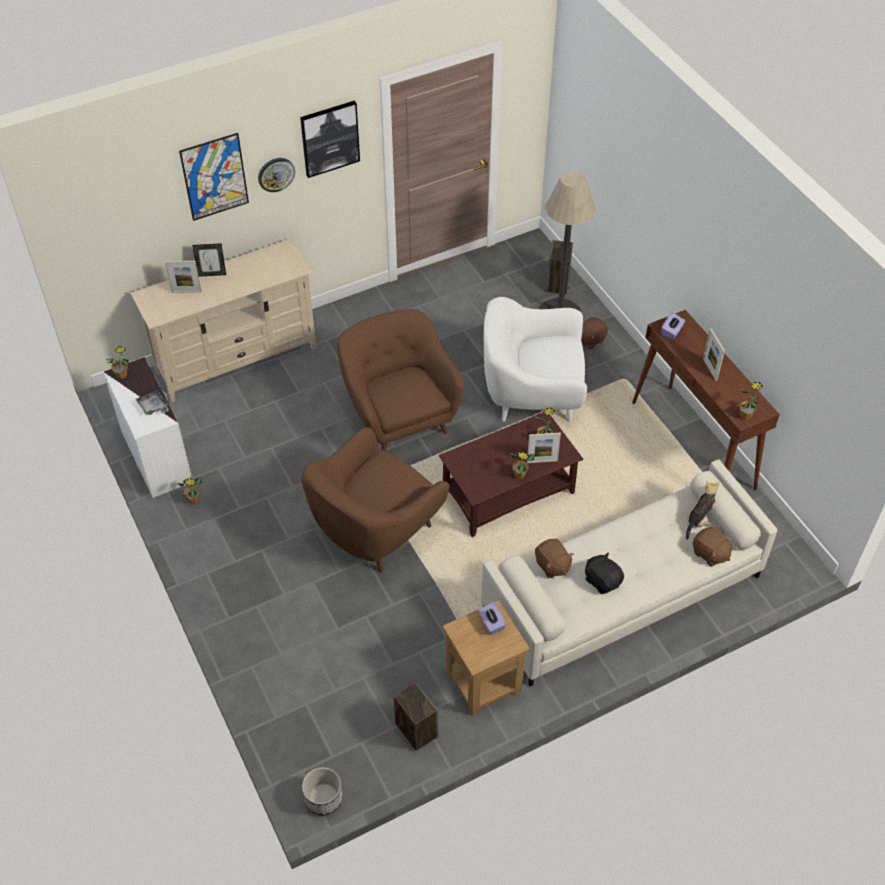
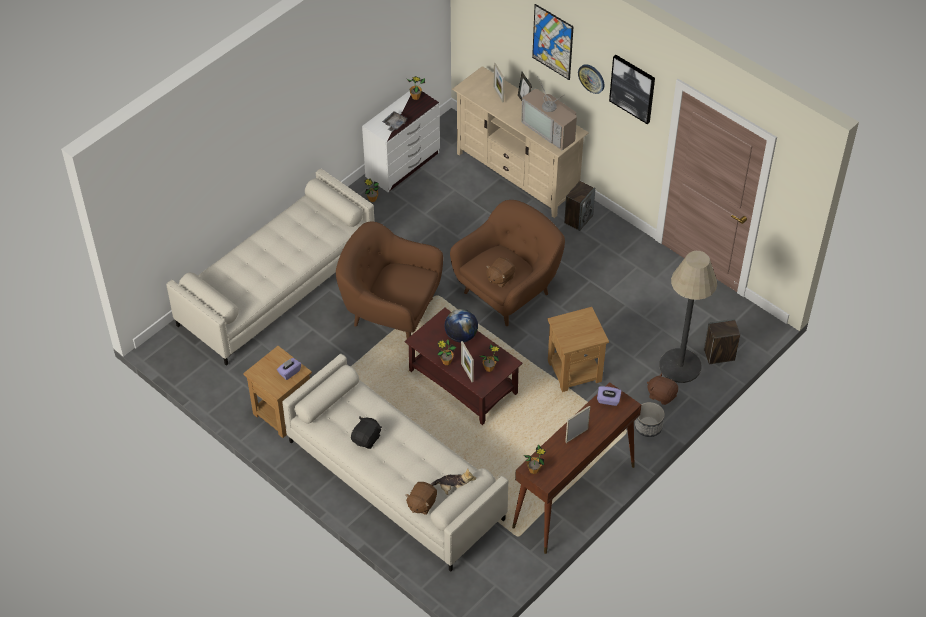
camera: 70 degrees right, 0 degrees up
(269, 265) = (551, 129): none -> television
(277, 636) = (277, 285): none -> beige sofa
(323, 798) = (162, 351): planter -> planter (648, 426)
(416, 730) = (230, 385): speaker -> speaker (578, 219)
(487, 452) = (461, 336): none -> globe
(532, 395) = (575, 370): white armchair -> brown side table
(552, 565) = (368, 404): brown plush toy -> brown plush toy (500, 278)

